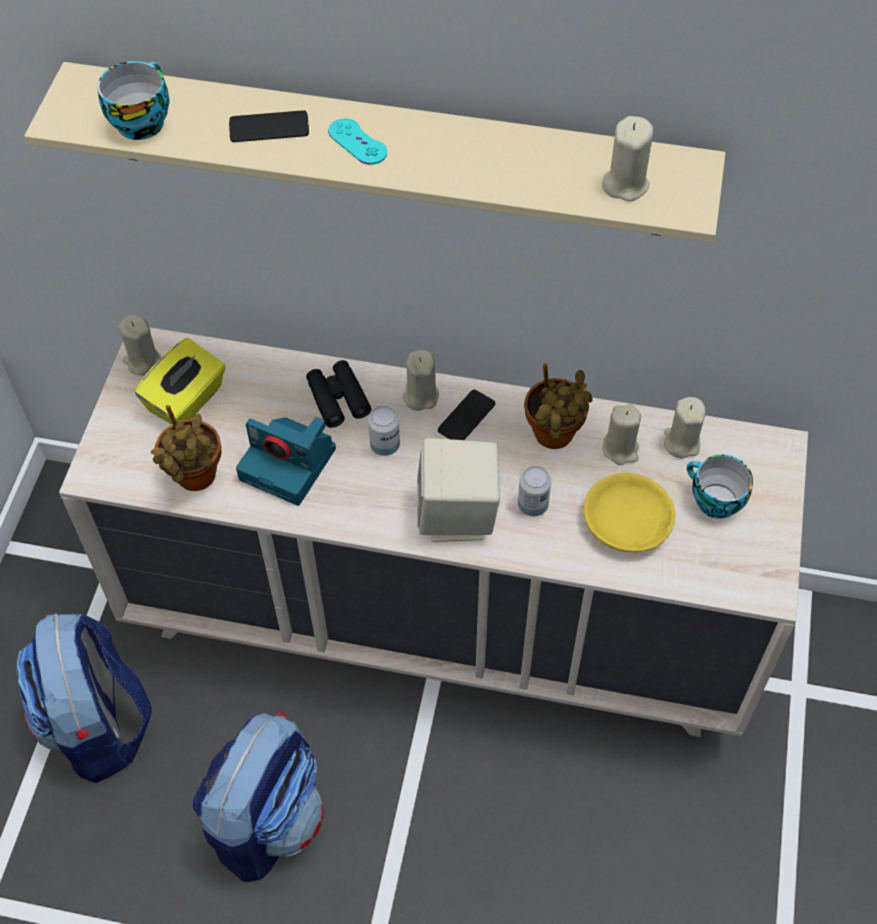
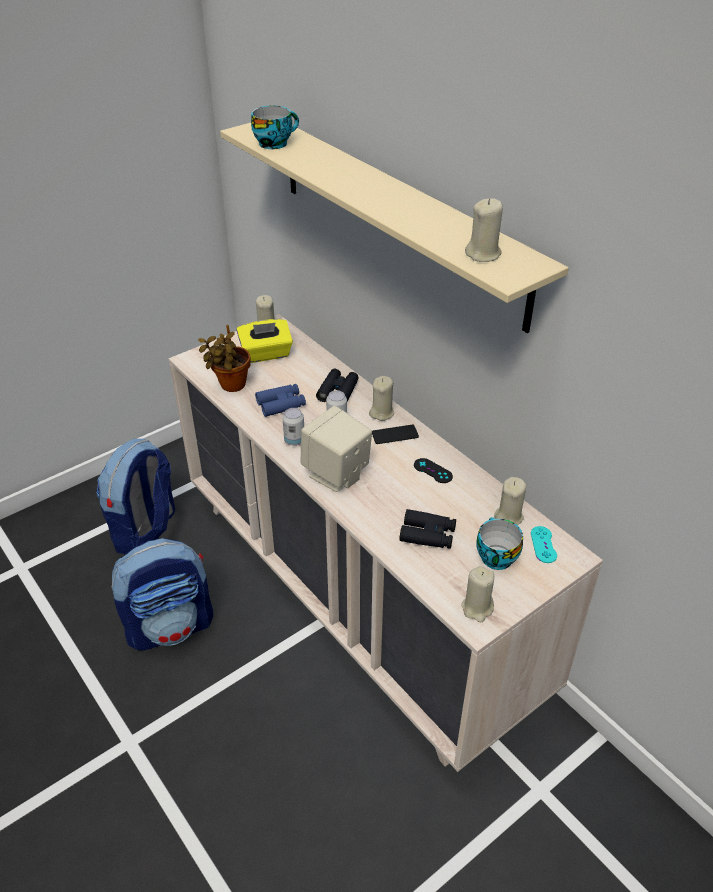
camera: 40 degrees right, 15 degrees down
(269, 127) = (328, 166): phone -> none
(290, 464) = (281, 404): camera -> blue binoculars
(357, 142) = (362, 185): turquoise game controller -> turquoise game controller (543, 544)
(532, 505) = (383, 493): can -> can (294, 441)
(554, 438) = (433, 471): potted plant -> black game controller
(620, 449) = (466, 498): beige candle -> beige candle (477, 608)
(627, 523) = (428, 534): yellow bowl -> black binoculars

